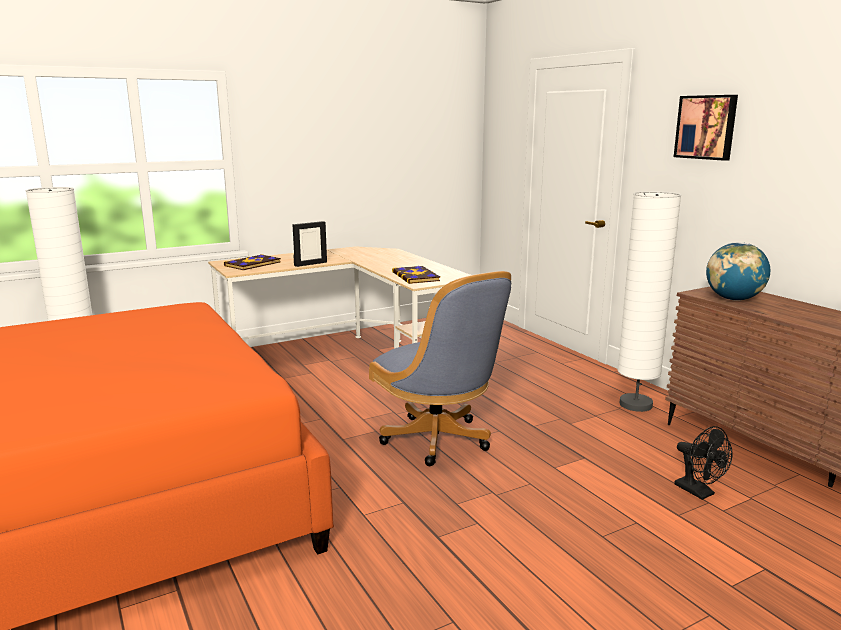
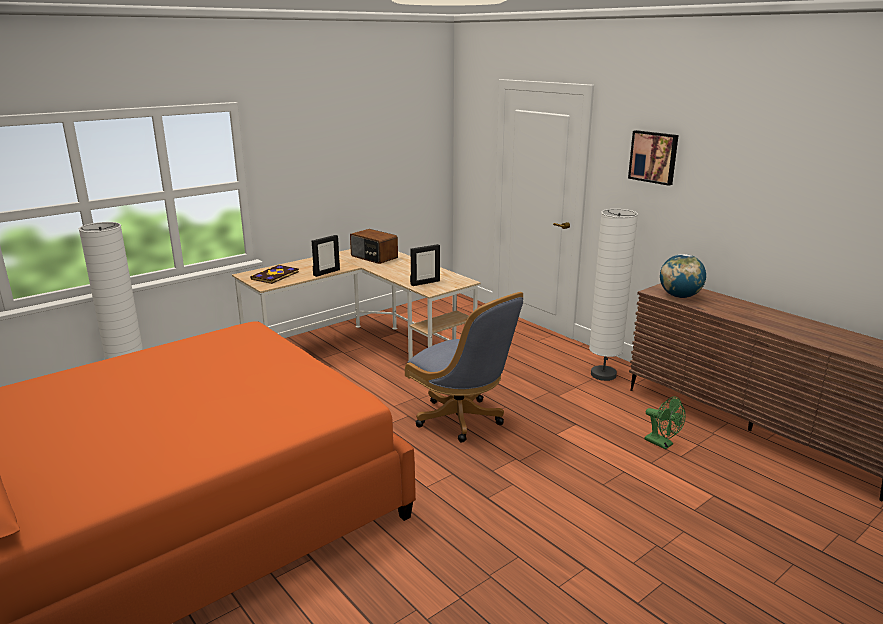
camera: 10 degrees left, 5 degrees up
(372, 254) = (374, 257): none -> radio
(416, 276) = (425, 282): book -> picture frame
(699, 492) = (662, 444): black fan -> green fan

